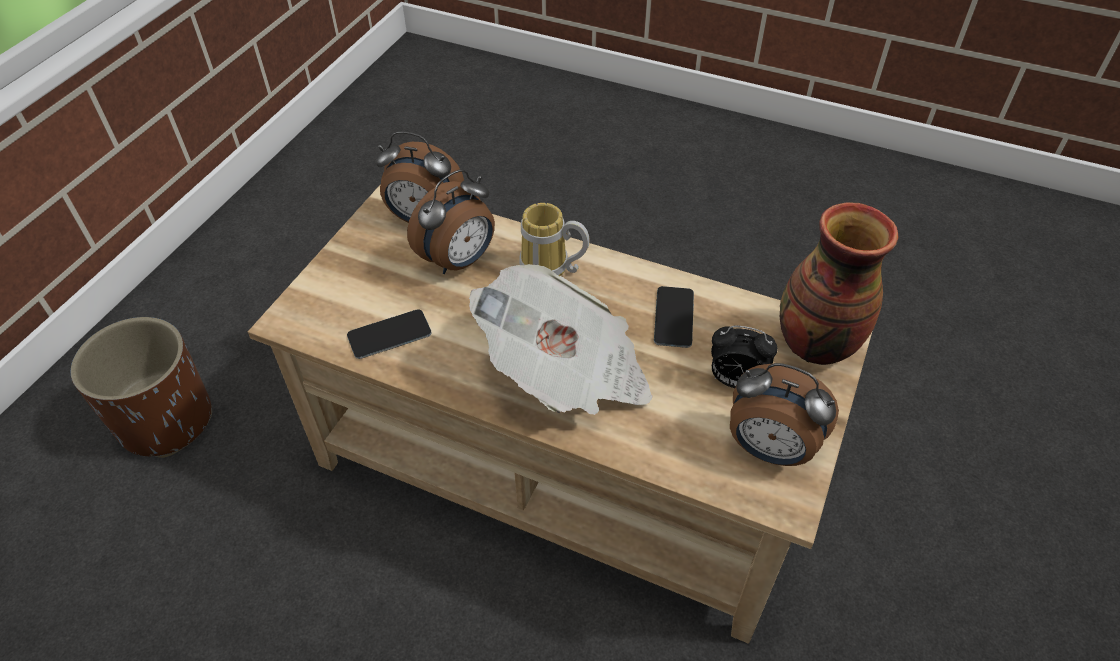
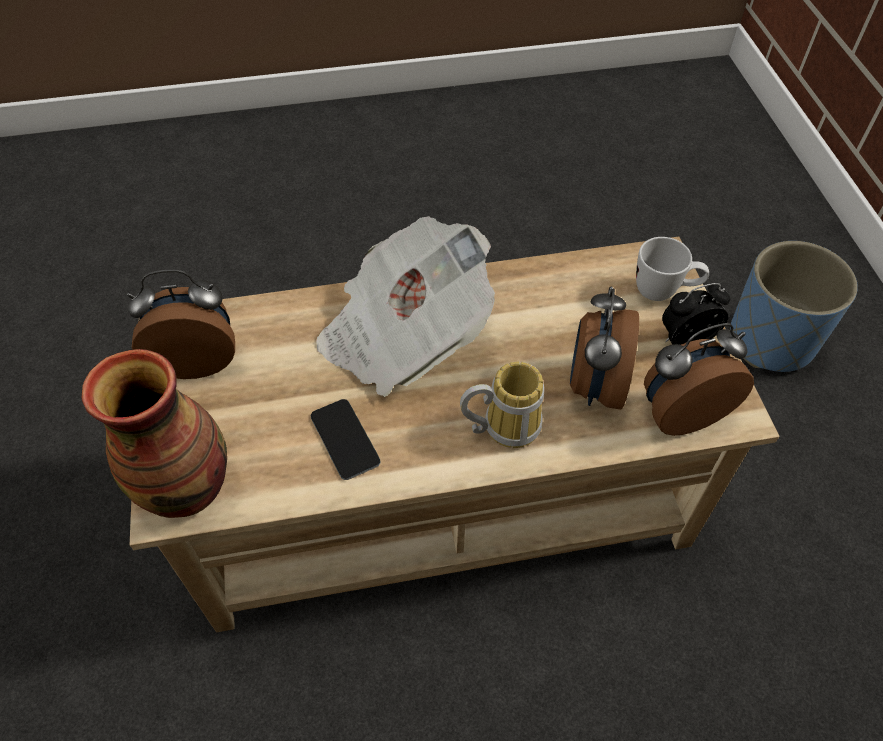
camera: 145 degrees right, 5 degrees up
(166, 421) = (771, 340): brown planter -> blue planter
(326, 294) = (664, 292): none -> white mug
(389, 334) = (573, 288): phone -> none
(735, 381) = (252, 404): alarm clock -> alarm clock (685, 339)

